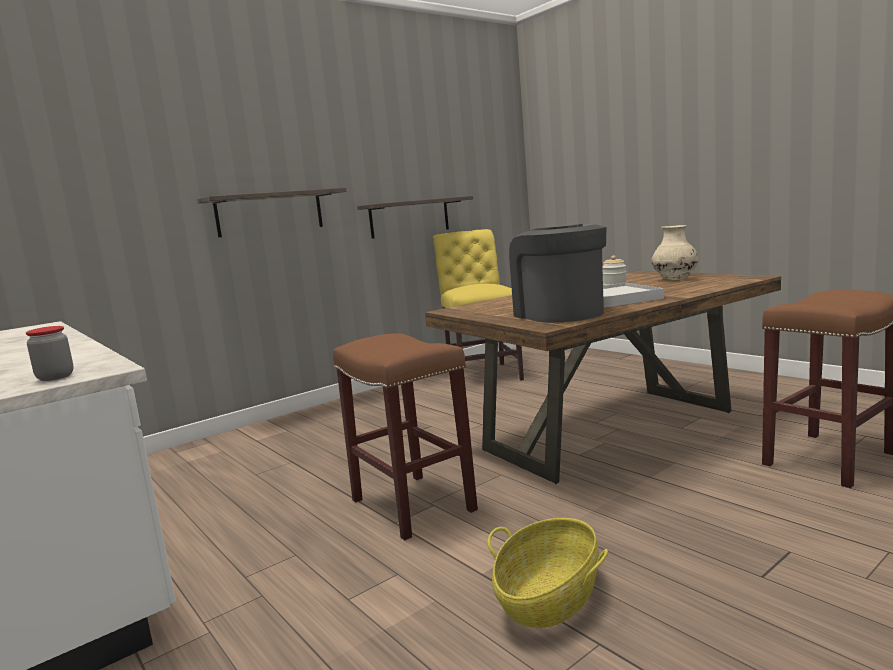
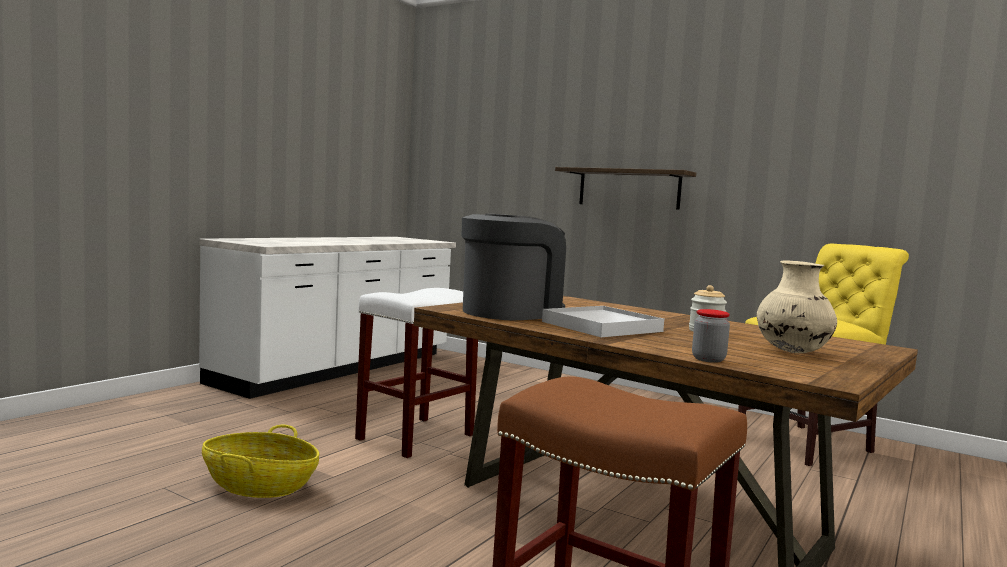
camera: 70 degrees right, 5 degrees down
(55, 377) = (261, 243): jar -> jar (708, 359)
(409, 217) = (801, 216): shelf -> none
(411, 505) = (416, 436): brown stool -> white stool

